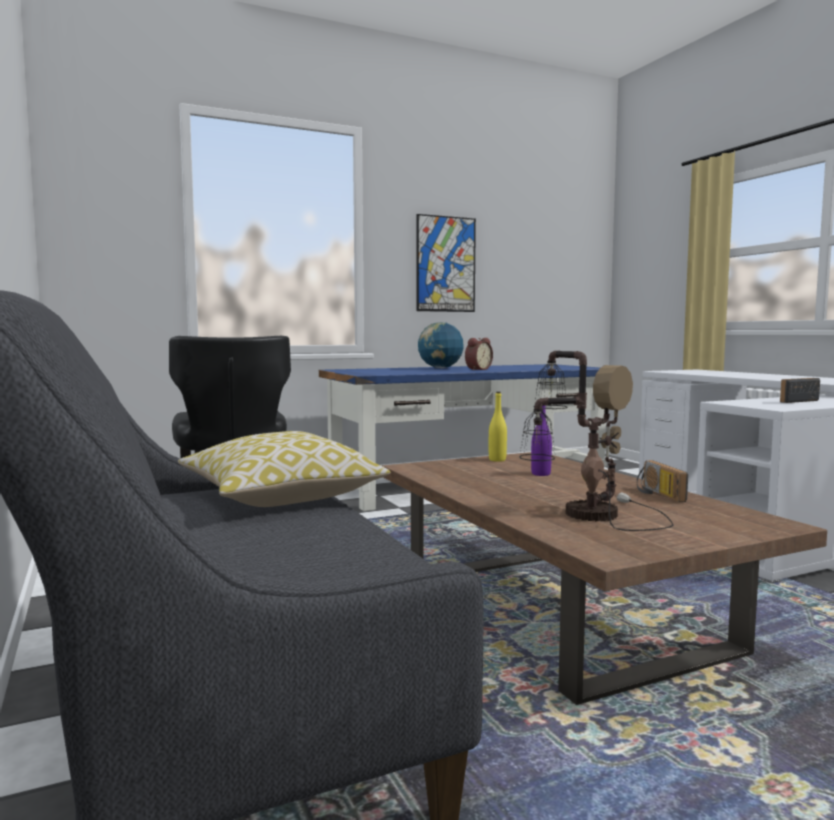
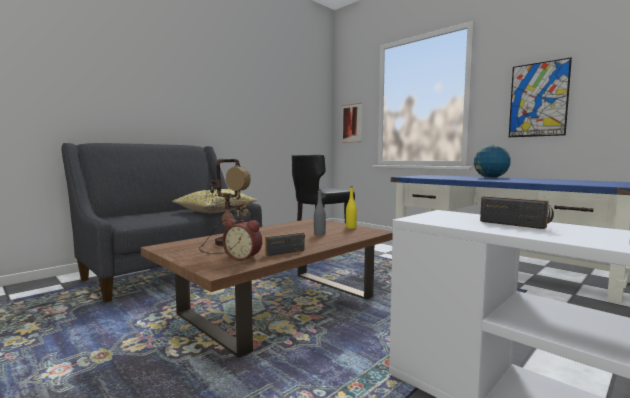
camera: 70 degrees right, 0 degrees up
(105, 259) = (352, 123): none -> picture
(477, 369) = (496, 179): alarm clock -> alarm clock (244, 258)
(541, 474) = (319, 234): purple bottle -> grey bottle

